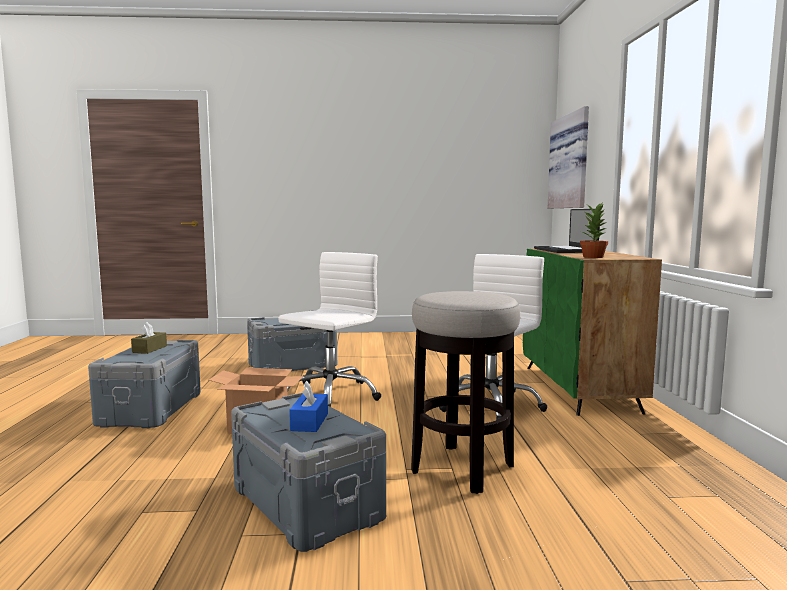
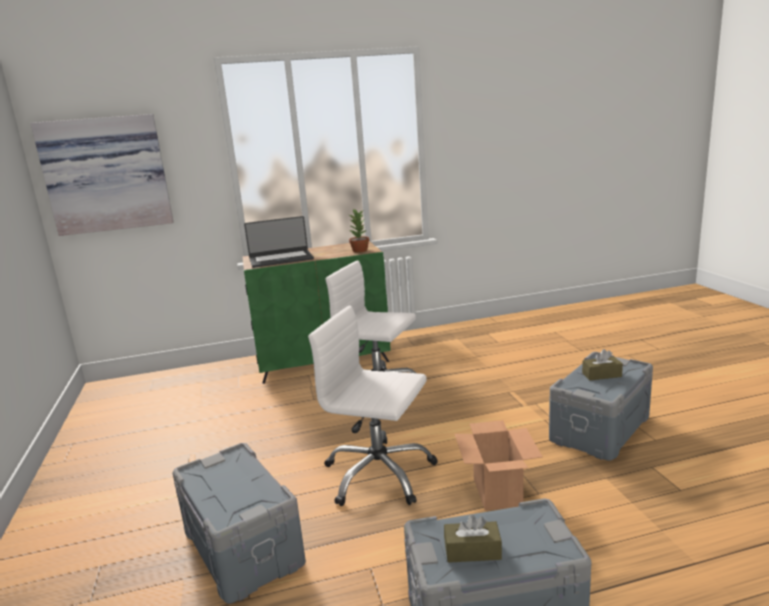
camera: 100 degrees left, 10 degrees up
(309, 422) = (601, 375): blue tissue box -> brown tissue box
(462, 468) = (507, 389): stool -> none

